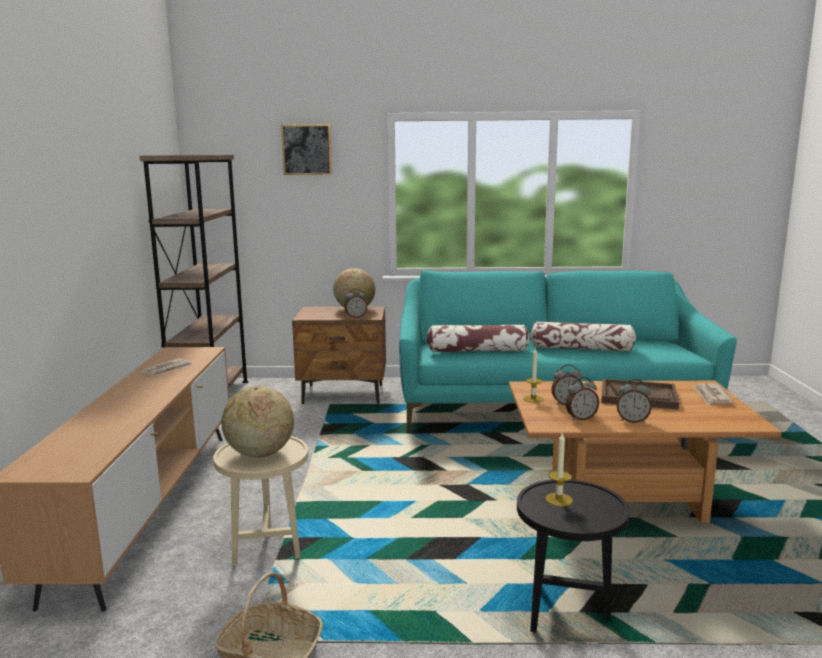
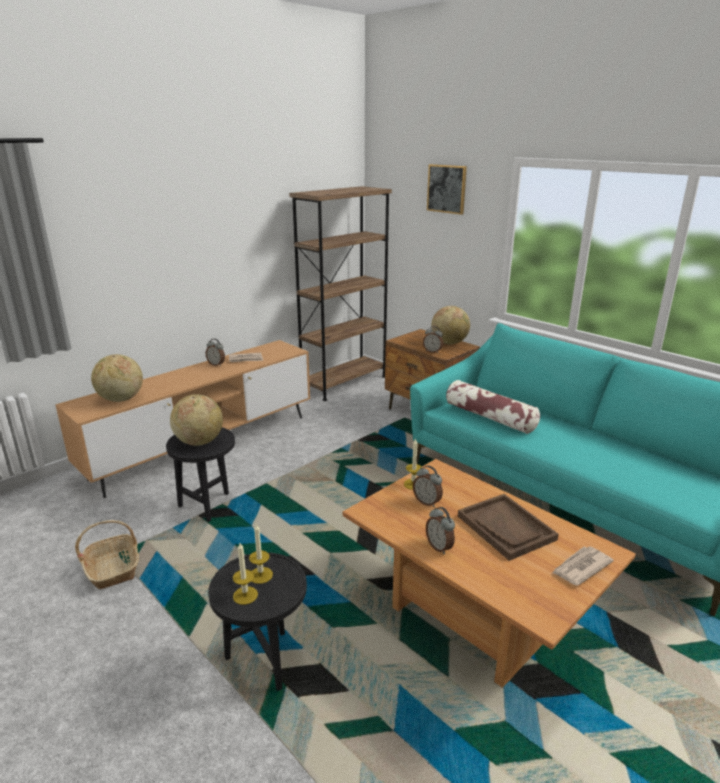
camera: 45 degrees right, 10 degrees up
(90, 444) = (121, 399): none -> globe
(267, 547) = (208, 504): beige side table -> black side table
(580, 418) = (405, 521): alarm clock -> alarm clock (216, 364)
(580, 515) = (245, 595): none -> candle
(582, 349) = (591, 453): pillow -> none

